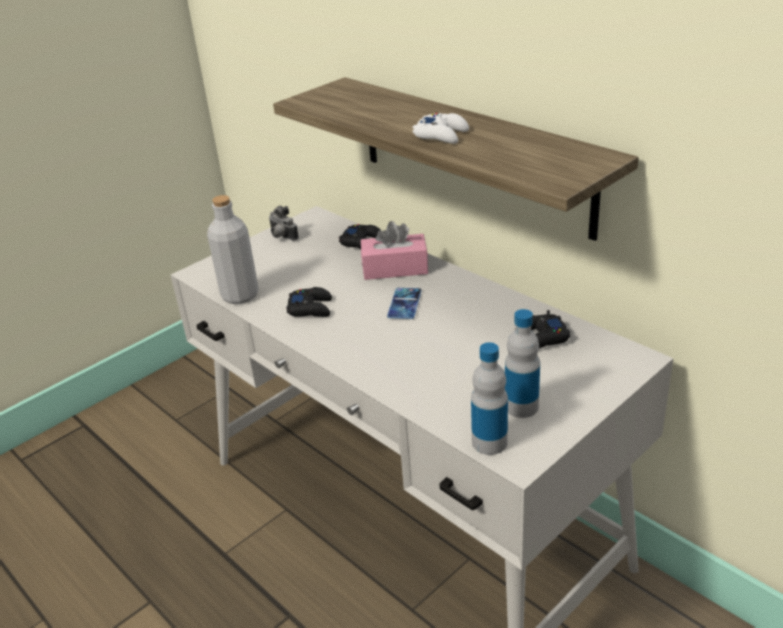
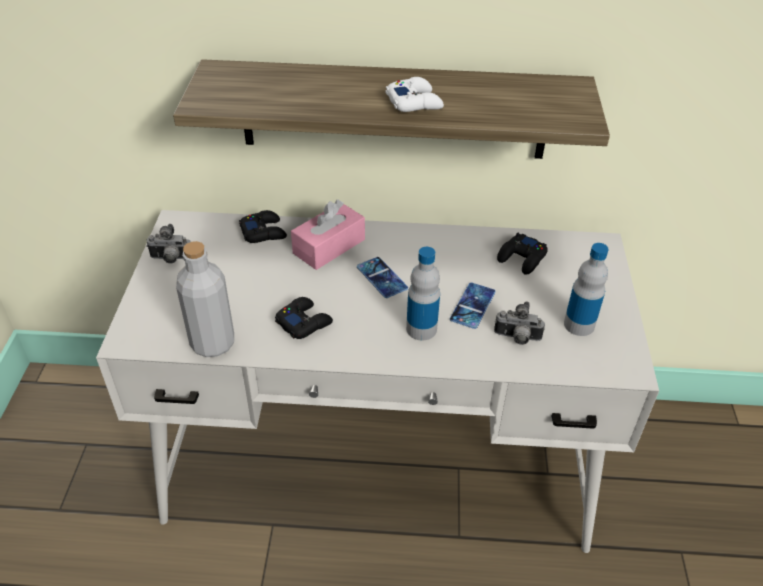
camera: 45 degrees left, 10 degrees up
(448, 352) = (472, 306): none -> phone
(451, 390) = (517, 338): none -> camera
(489, 442) = (595, 367): bottle -> bottle (421, 329)

